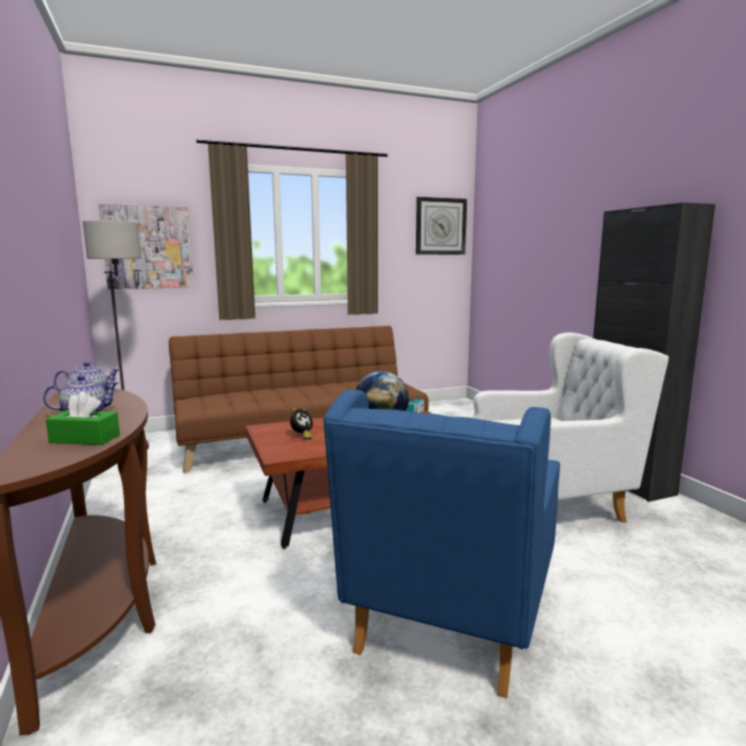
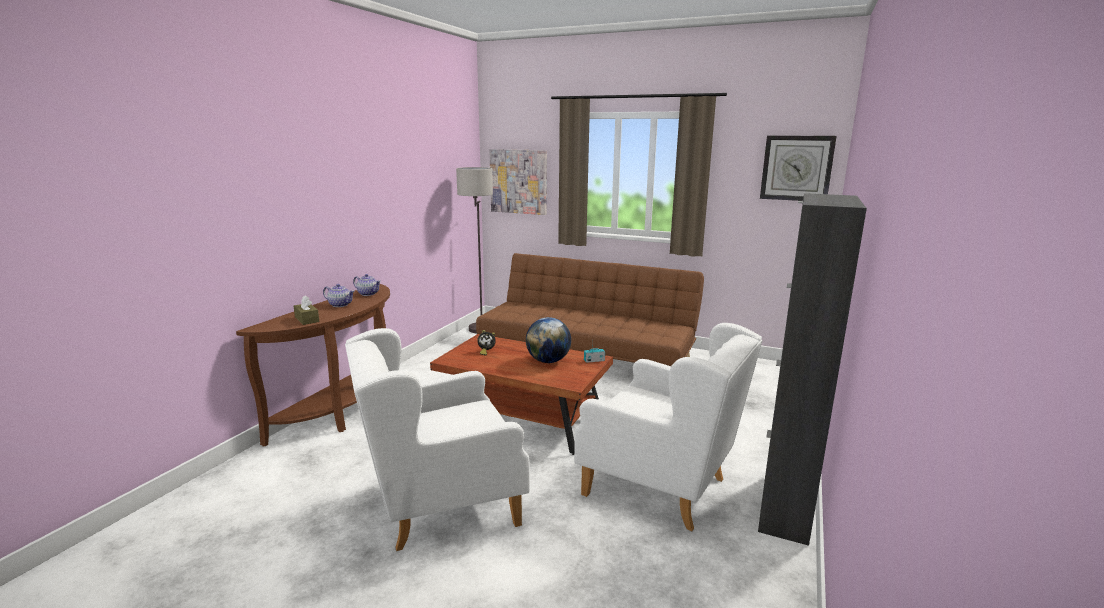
camera: 45 degrees right, 5 degrees up
(85, 439) = (307, 319): green tissue box -> brown tissue box
(446, 623) = (441, 505): blue armchair -> white armchair

